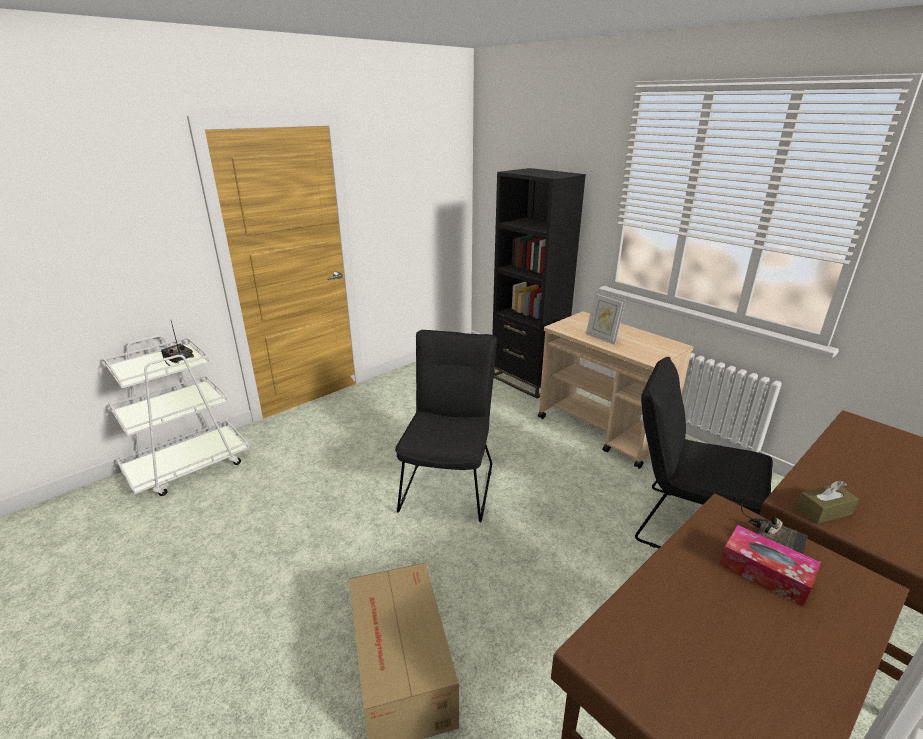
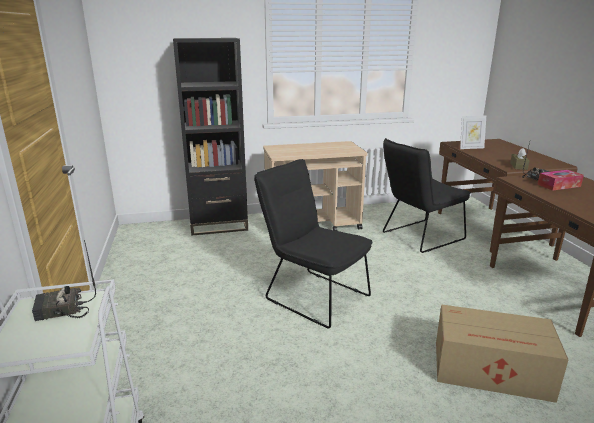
camera: 60 degrees left, 5 degrees down
(602, 338) = (312, 151): picture frame -> picture frame (470, 148)

